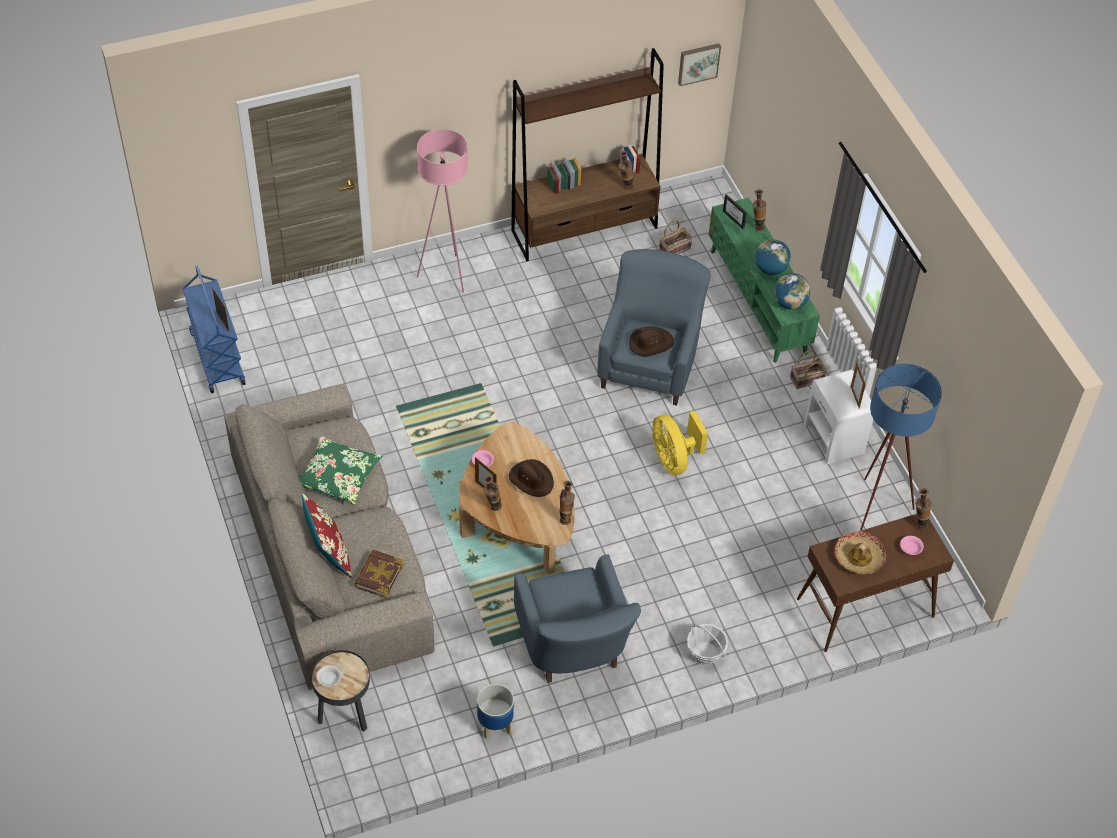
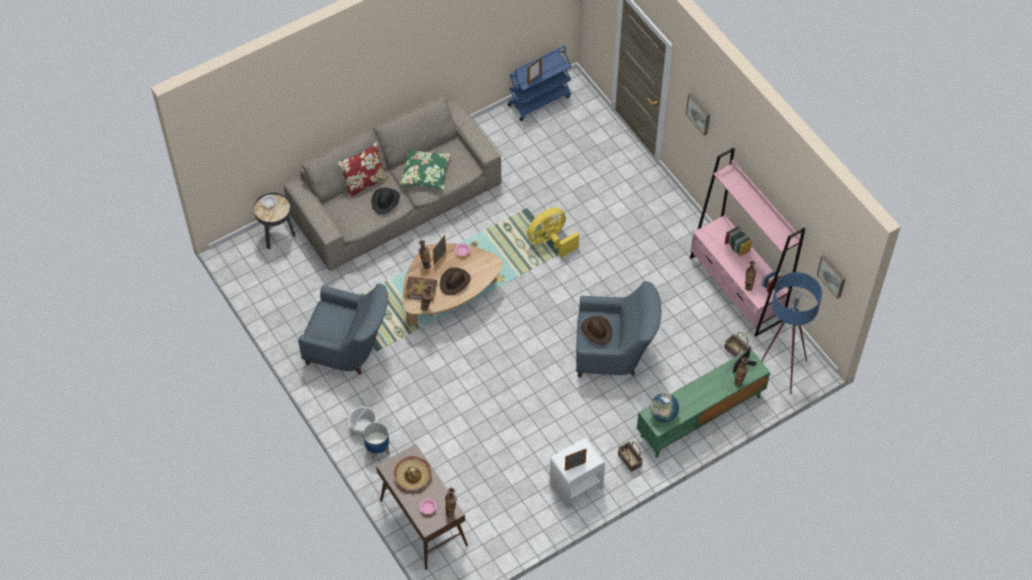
camera: 80 degrees right, 5 degrees up
(373, 532) = (385, 201): none -> black hat
(378, 575) = (352, 212): book -> book (421, 289)
(433, 110) = (699, 113): none -> picture
(445, 275) = (658, 211): pink floor lamp -> none
(494, 725) = (284, 316): planter -> planter (377, 449)
(573, 650) = (349, 349): blue armchair -> blue armchair turned 135 degrees counterclockwise
(585, 229) = (736, 289): brown bookcase -> pink bookcase
(673, 459) = (526, 383): yellow fan -> yellow fan (550, 241)
(770, 269) = (695, 397): globe -> none
(875, 511) = (513, 521): blue floor lamp -> blue floor lamp (780, 370)

